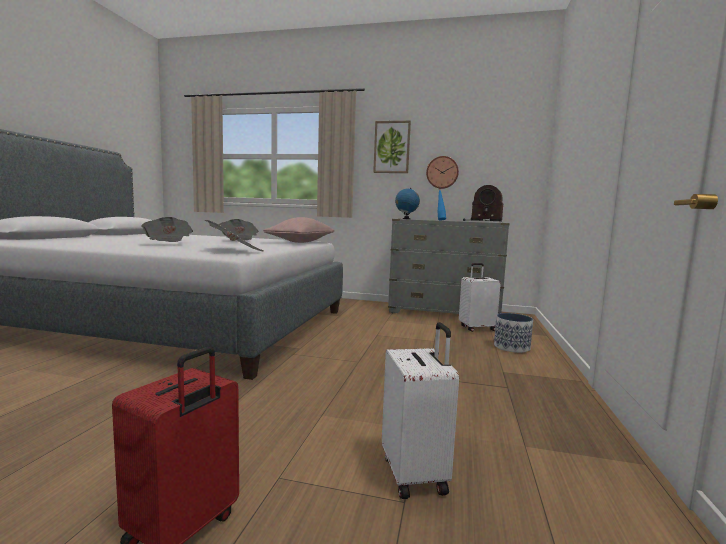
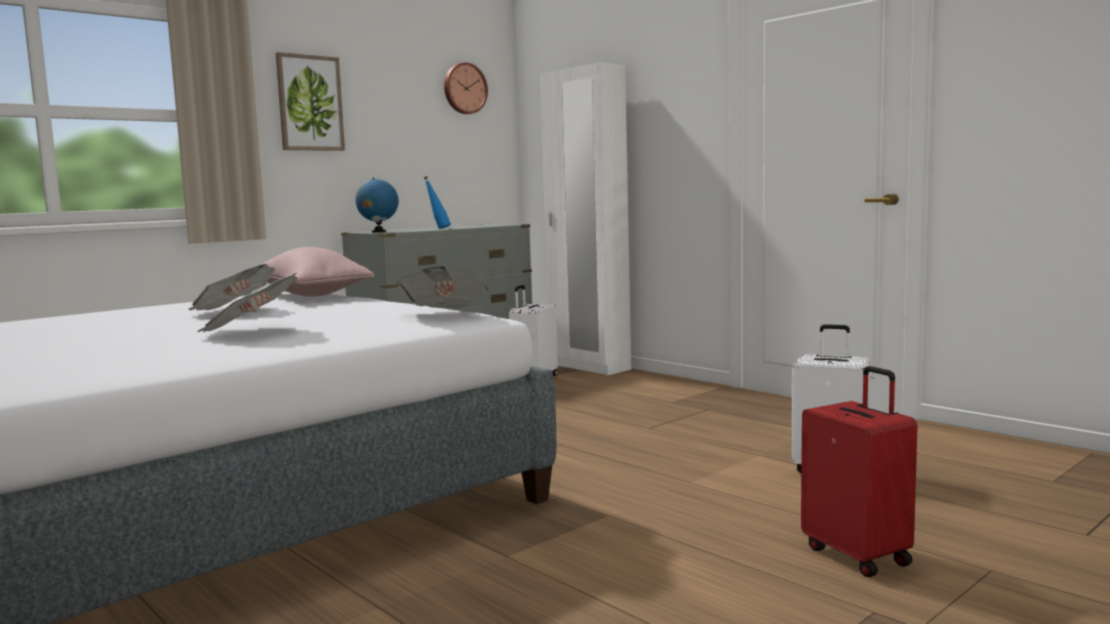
camera: 55 degrees left, 0 degrees up
(442, 172) = (394, 149): wall clock -> wall clock (464, 88)
(481, 221) = (480, 225): radio -> none
(512, 347) = (614, 383): planter -> none
(532, 334) = (589, 367): none -> white wardrobe

